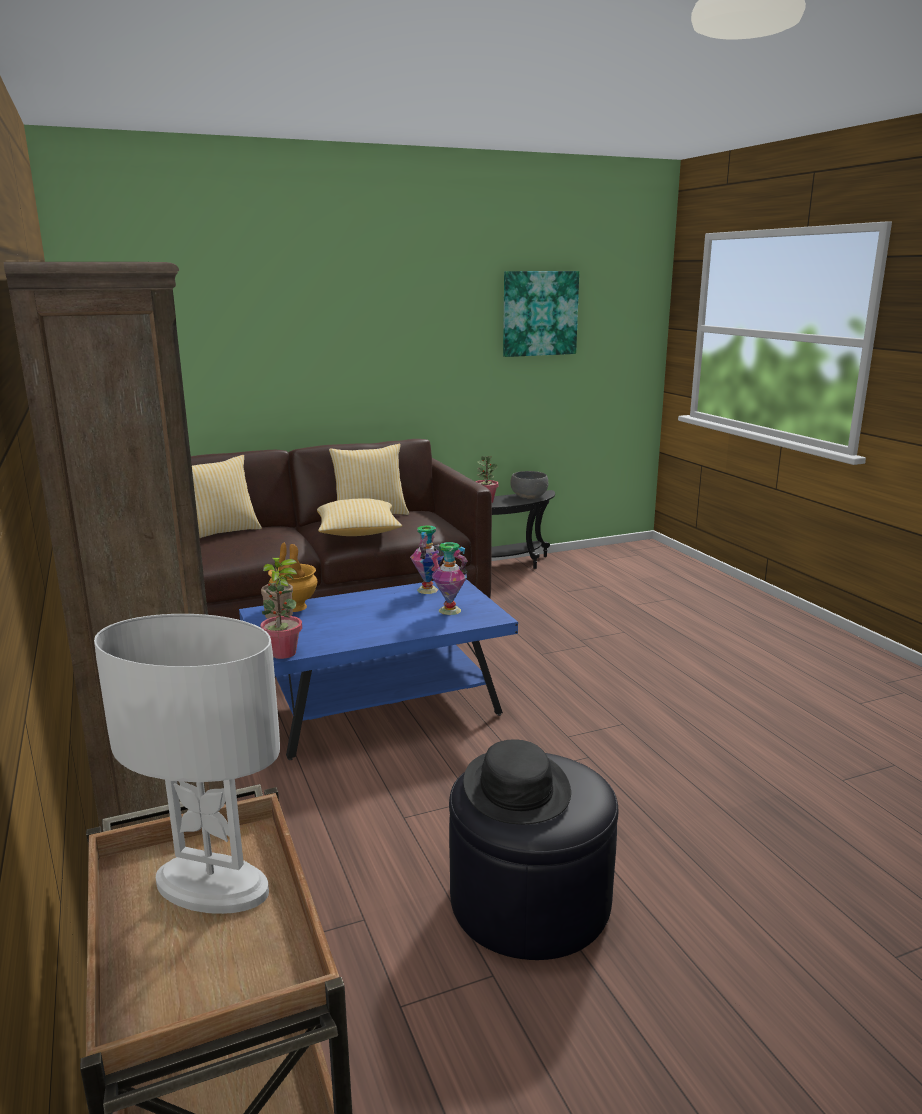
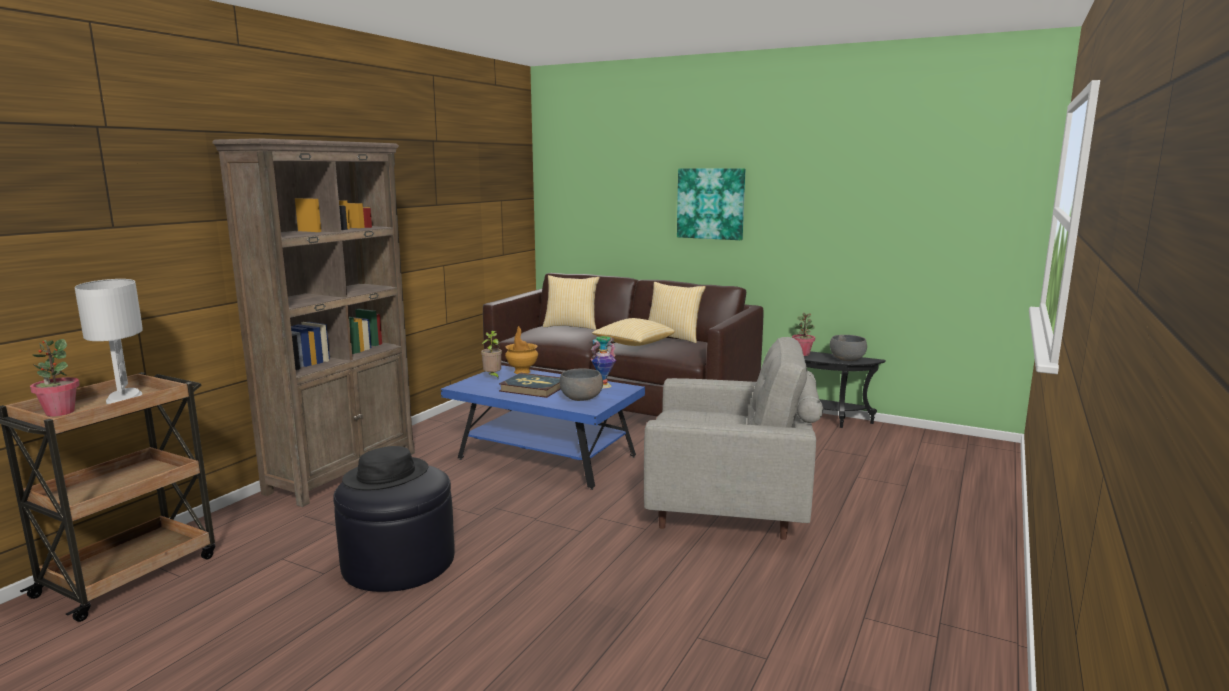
camera: 50 degrees right, 5 degrees down
(283, 653) = (459, 387): potted plant -> potted plant (60, 412)
(369, 620) = (533, 388): none -> book
(450, 610) = (581, 398): vase -> grey bowl
(539, 313) = (884, 189): picture -> picture (711, 203)
(629, 673) = (728, 509): none -> grey armchair

